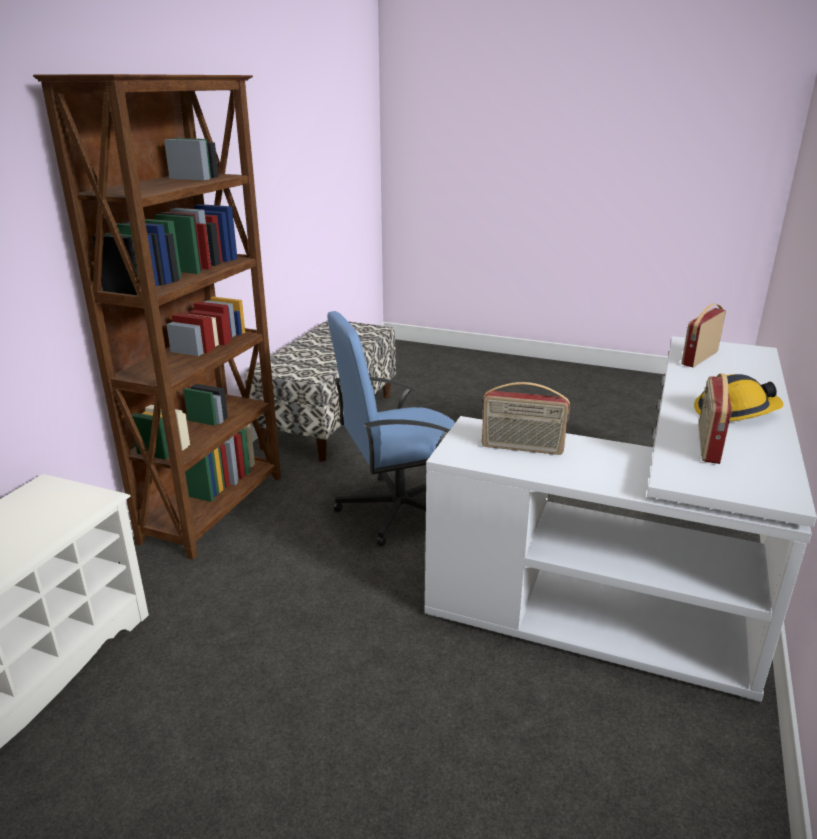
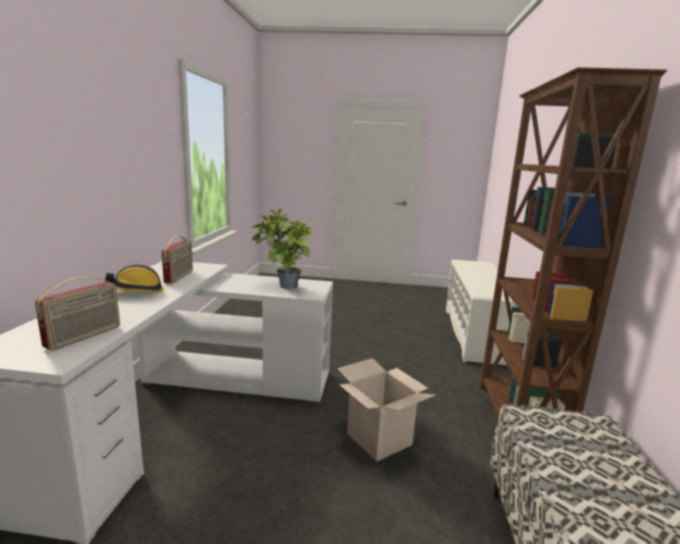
camera: 165 degrees right, 10 degrees down
(397, 509) = (379, 439): blue office chair -> cardboard box
(522, 448) = (283, 286): radio -> potted plant

